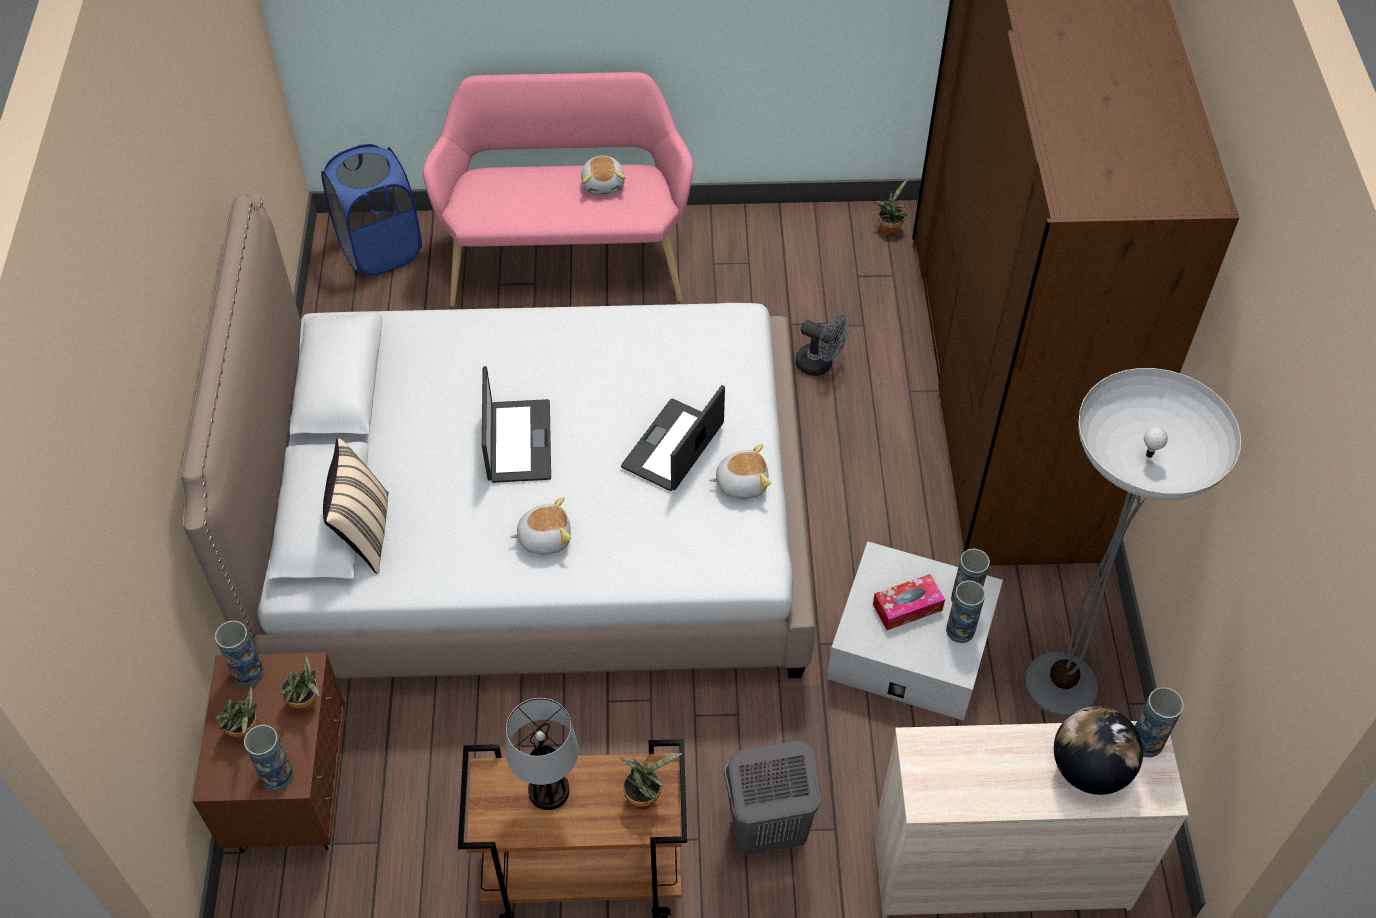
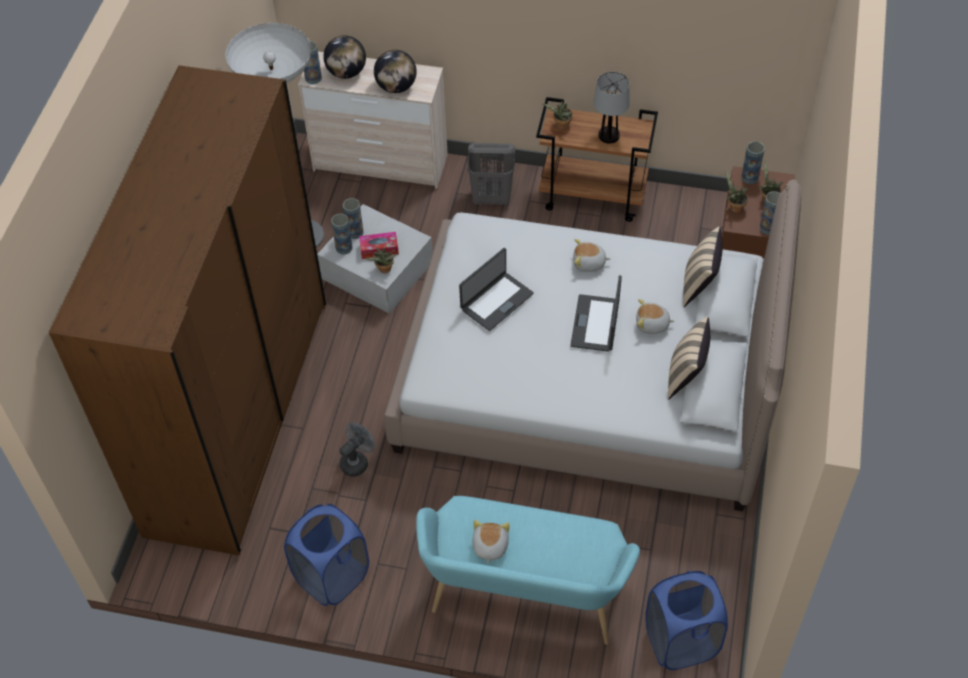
camera: 165 degrees left, 0 degrees up
(378, 393) = (686, 375): none -> beige pillow
(567, 259) = (524, 598): pink bench -> turquoise bench
(741, 482) = (461, 274): plush toy -> plush toy (652, 324)
(796, 241) = (332, 576): none -> blue laundry basket
(820, 364) = (357, 461): grey fan -> grey fan turned 90 degrees clockwise
(889, 228) = (251, 574): potted plant -> potted plant (384, 270)
(977, 752) = (396, 87): none -> globe

